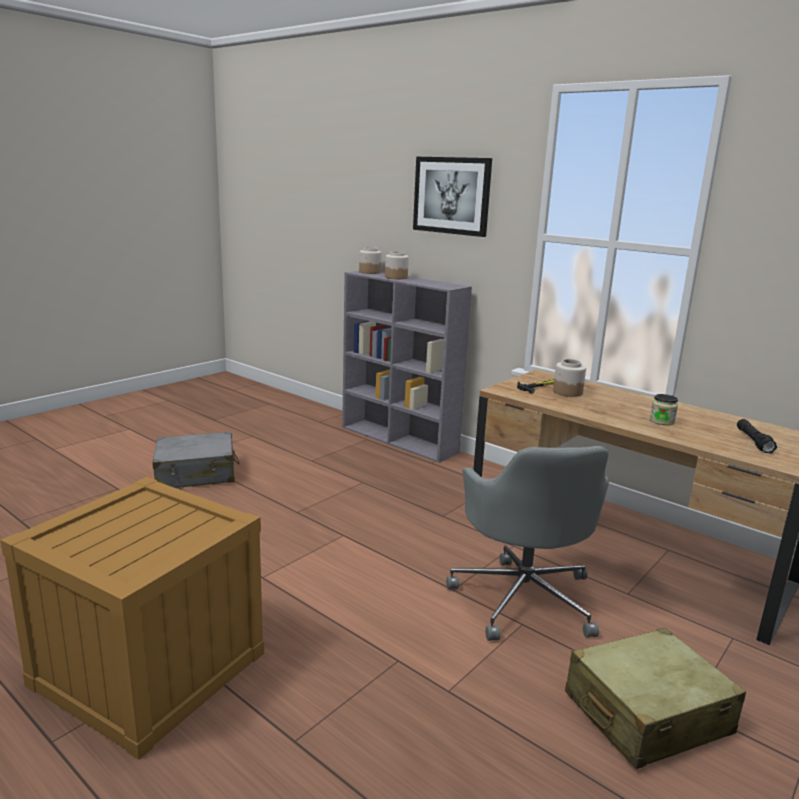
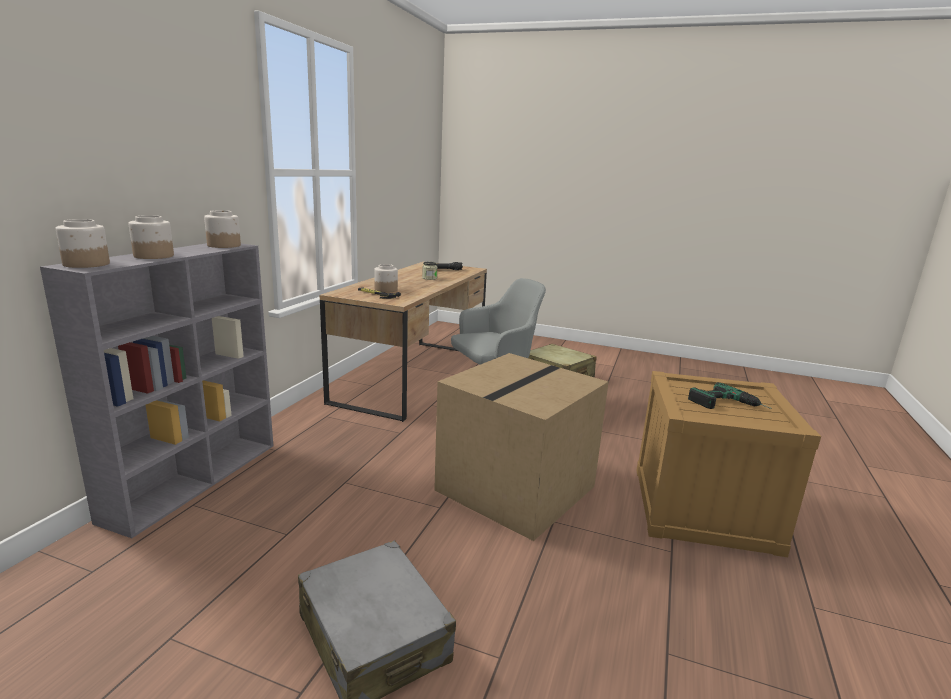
camera: 110 degrees left, 0 degrees up
(127, 530) = (729, 406): none -> power drill
(298, 553) = (515, 486): none -> cardboard box
(445, 285) = (224, 245): none -> jar
(451, 195) = (169, 126): picture -> none

